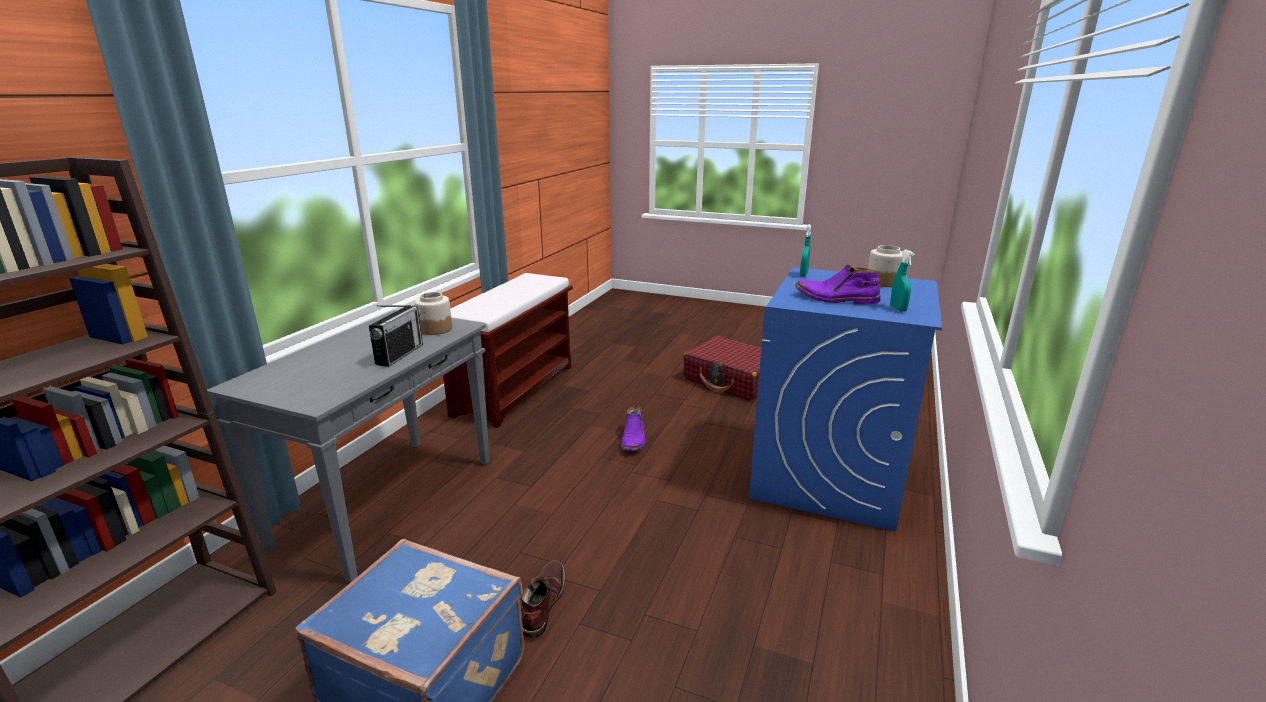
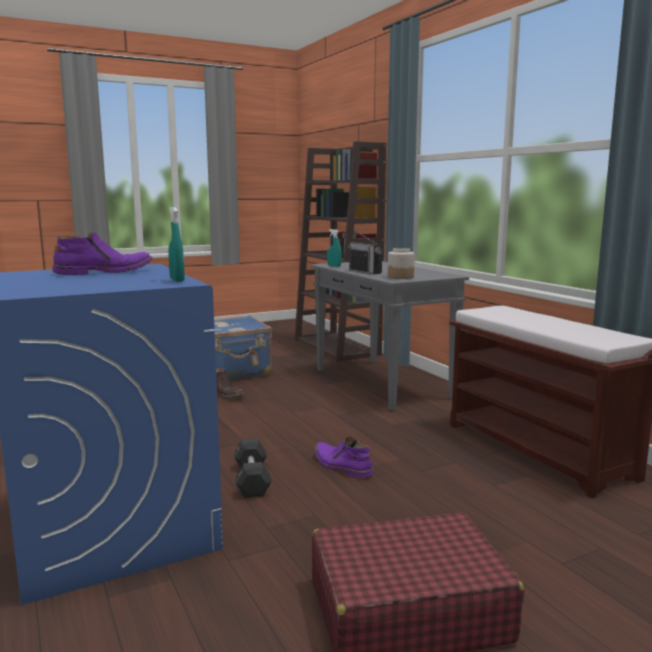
camera: 130 degrees right, 10 degrees down
(704, 461) = (252, 480): none -> black dumbbell
(883, 282) = (61, 288): jar -> none
(898, 309) = (29, 275): turquoise spray bottle -> turquoise spray bottle (334, 266)

